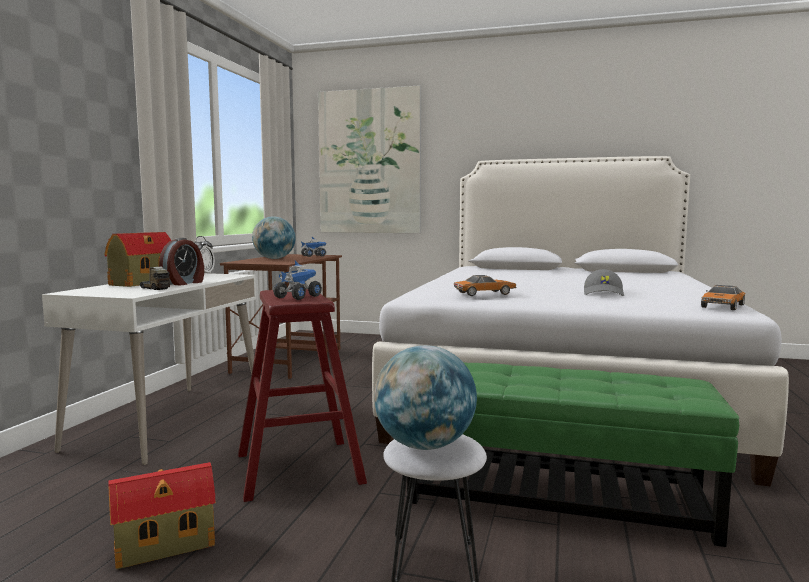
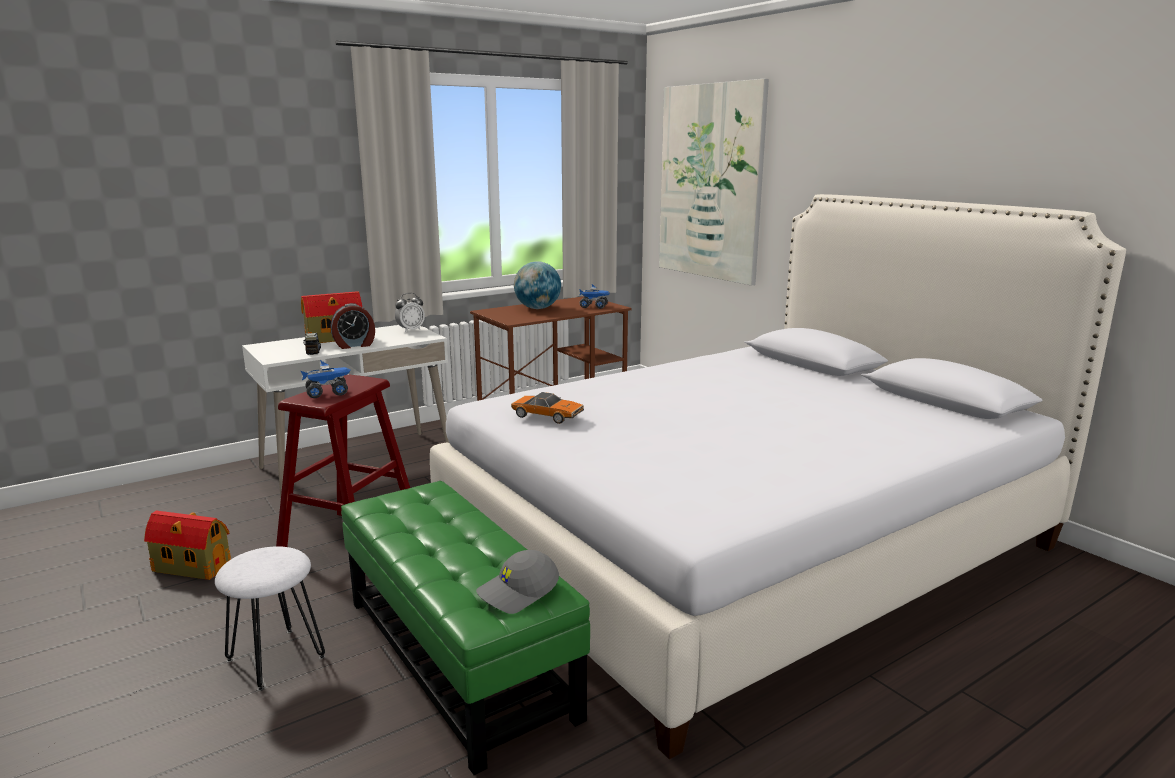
camera: 40 degrees right, 10 degrees up
(424, 445) = (251, 562): globe -> none
(604, 293) = (688, 447): grey cap -> grey cap (518, 593)
(722, 306) = (720, 514): toy car -> none

